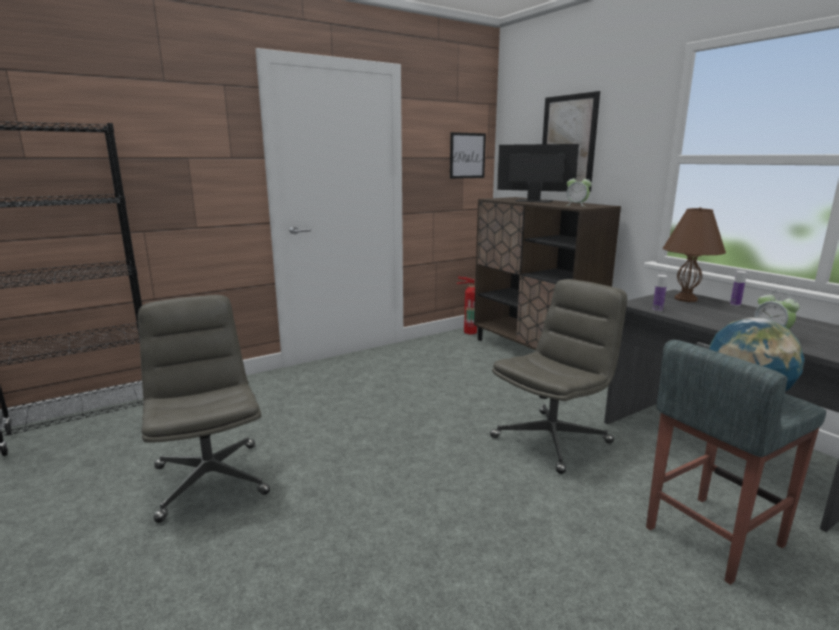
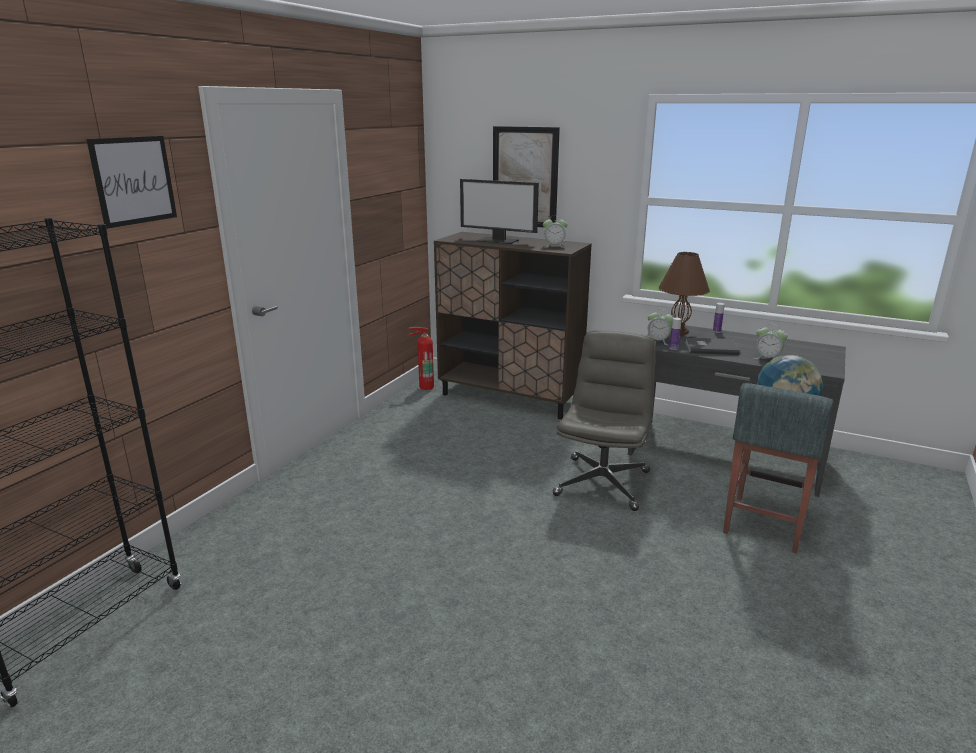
camera: 30 degrees left, 5 degrees up
(210, 479) = (333, 629): grey office chair -> none
(467, 155) = (404, 188): picture -> picture (134, 180)
(533, 201) = (498, 240): monitor -> monitor turned 150 degrees counterclockwise
(648, 303) = (658, 341): none -> alarm clock
(704, 315) = (710, 348): none -> grey book

